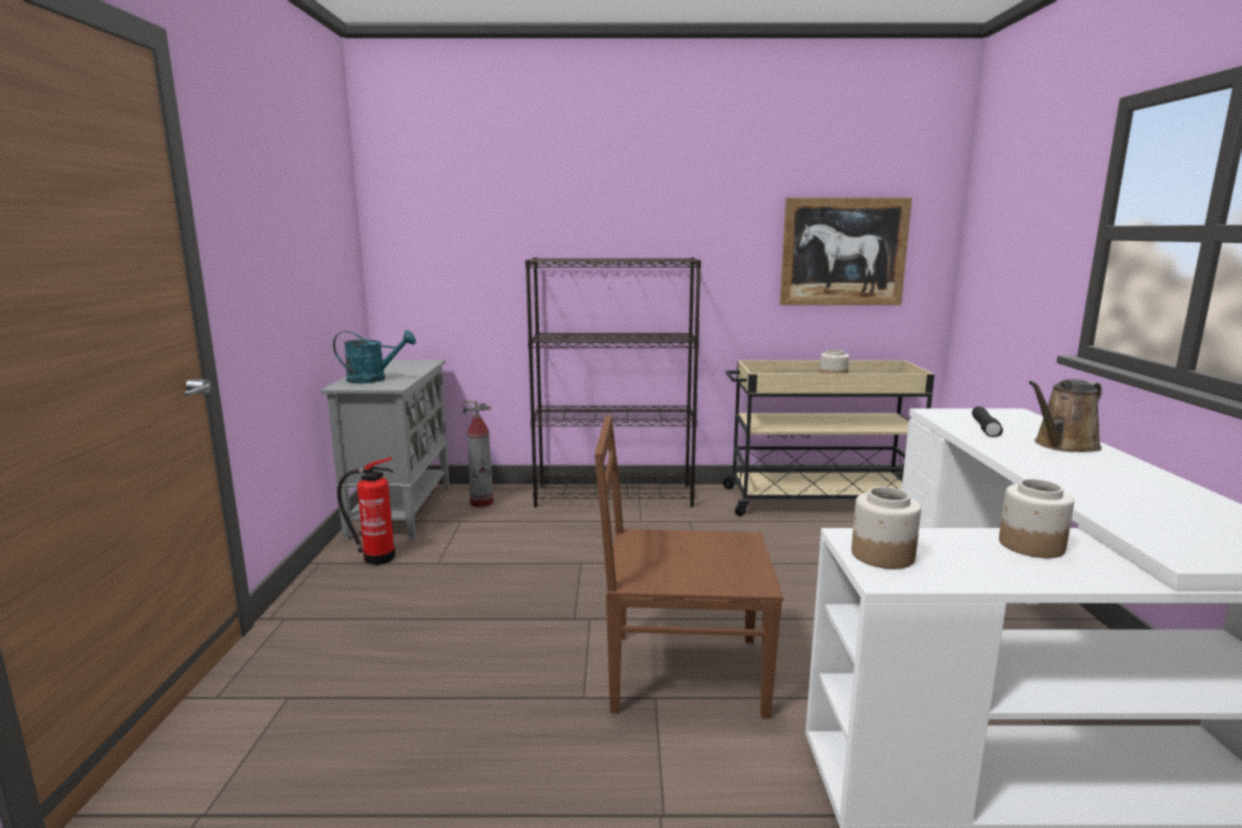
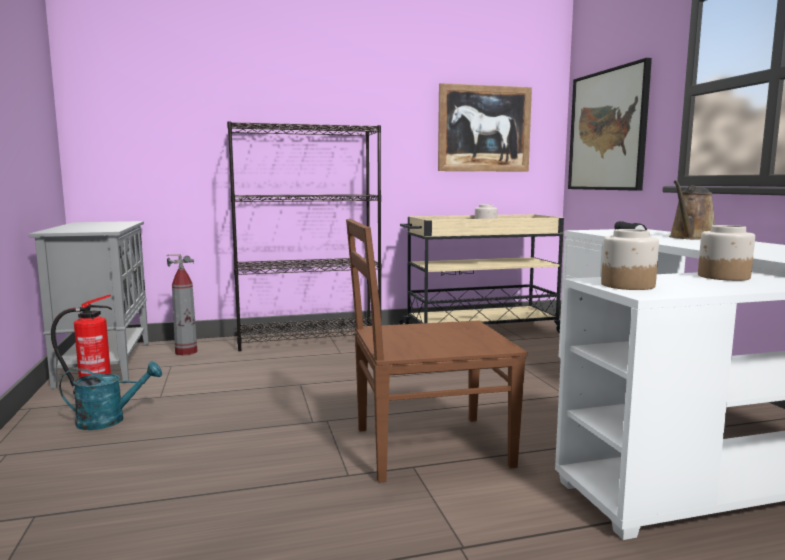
camera: 15 degrees left, 5 degrees down
(374, 379) = (81, 228): turquoise watering can -> turquoise watering can (110, 420)
(1005, 263) = (607, 130): none -> picture

